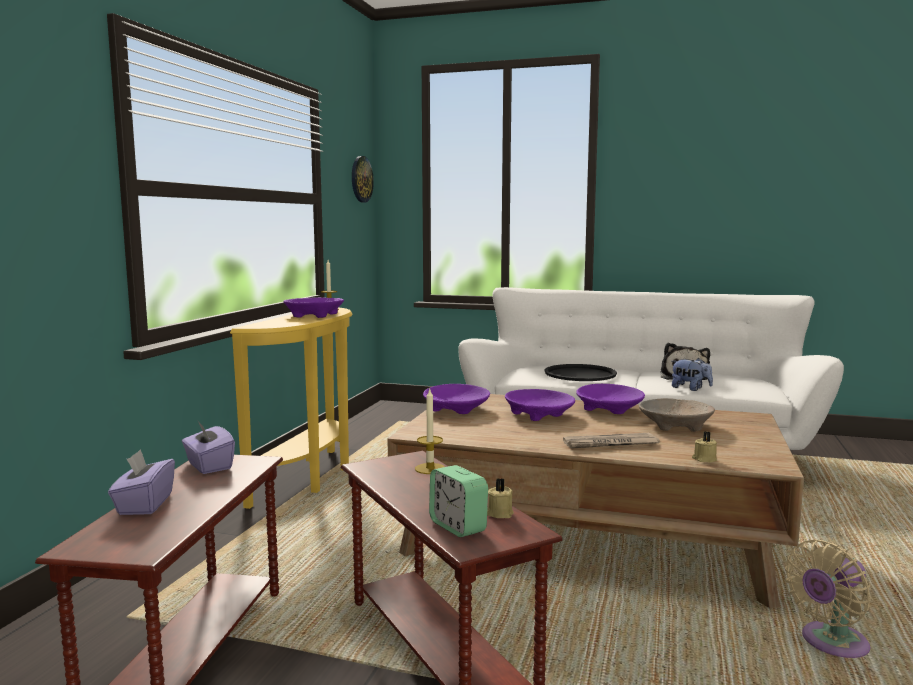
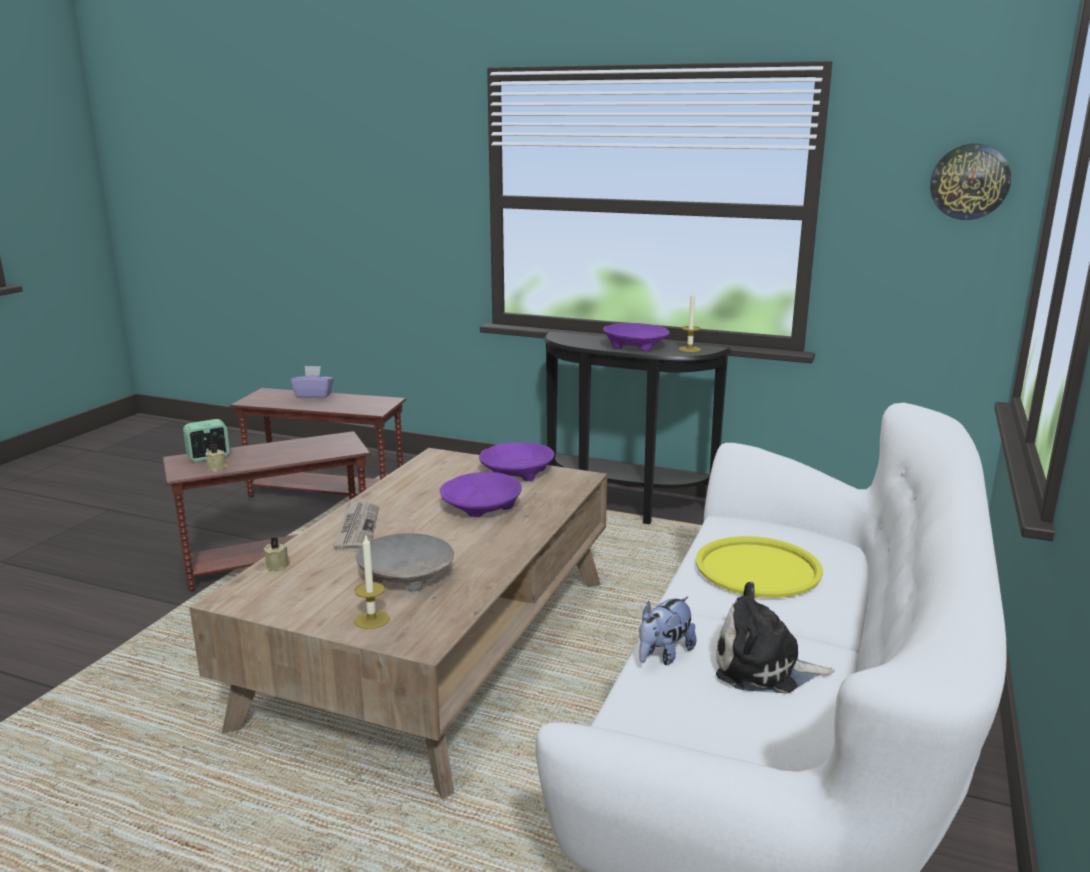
camera: 95 degrees right, 10 degrees up
(208, 466) = (373, 401): purple tissue box -> none
(311, 478) = (623, 510): yellow console table -> black console table
(430, 468) = (321, 453): candle -> candle (371, 619)
(580, 374) = (757, 568): black tray -> yellow tray
(610, 409) = (494, 548): purple bowl -> none
(830, 644) = (148, 745): beige fan -> none

